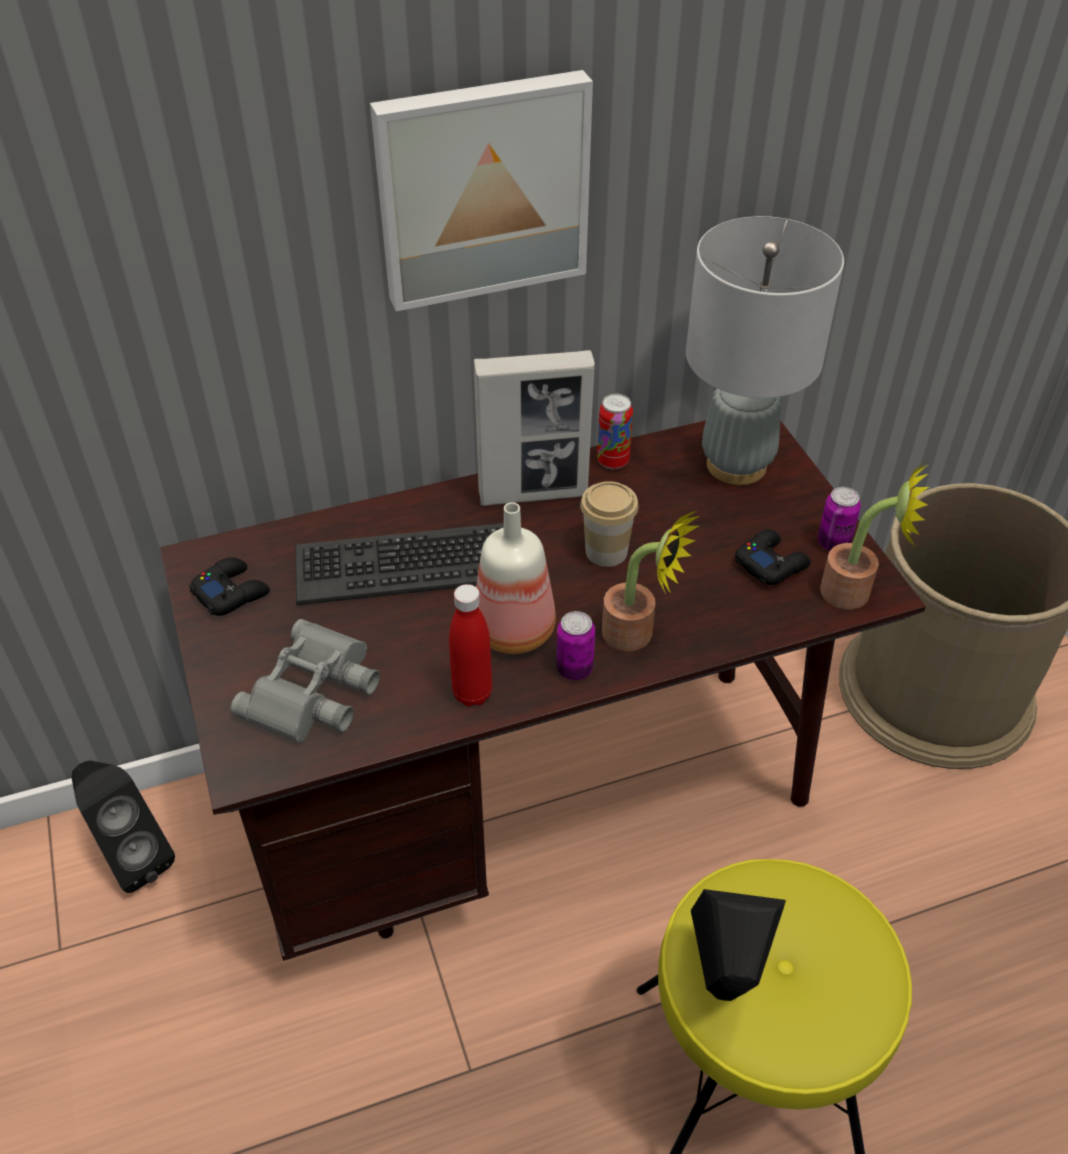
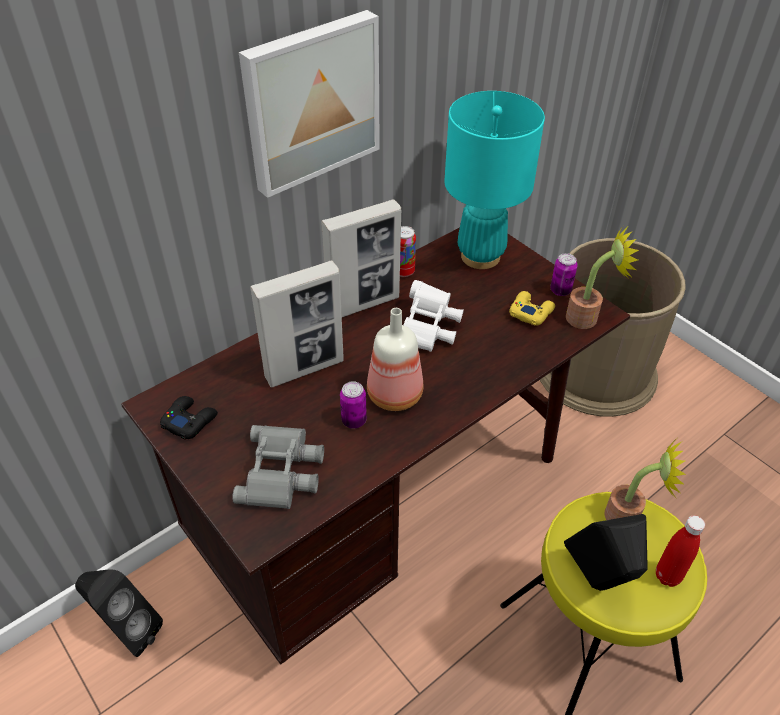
camera: 20 degrees left, 0 degrees up
(410, 563) = (305, 369): keyboard -> picture frame
(472, 693) = (388, 443): red bottle -> red bottle (667, 576)
(574, 669) = (445, 409): can -> can (354, 420)
(606, 551) = (428, 329): cup -> white binoculars
(637, 636) = (473, 377): potted plant -> potted plant (629, 516)
(735, 464) = (480, 256): grey table lamp -> turquoise table lamp
(771, 563) = (530, 312): black game controller -> yellow game controller

